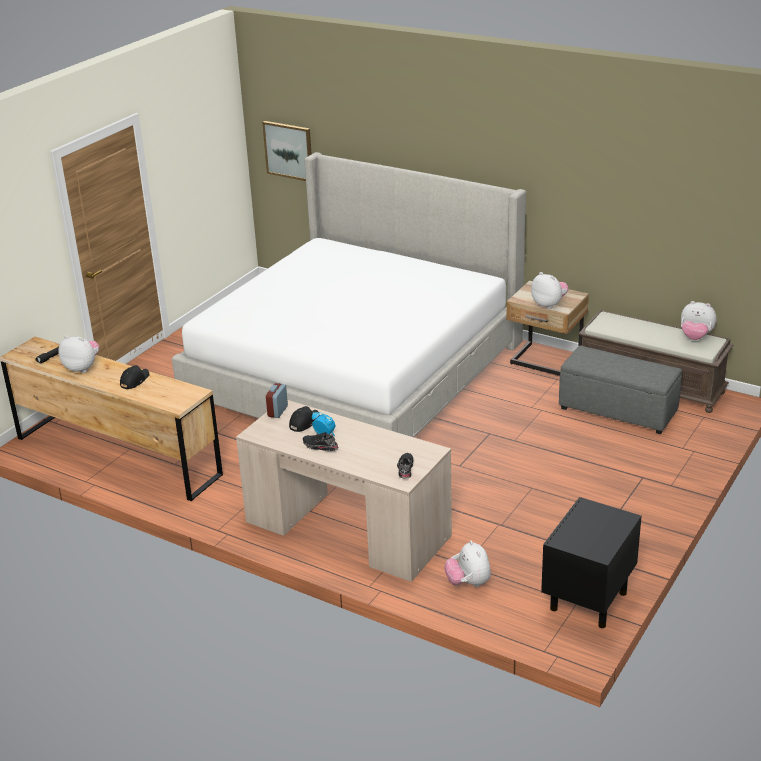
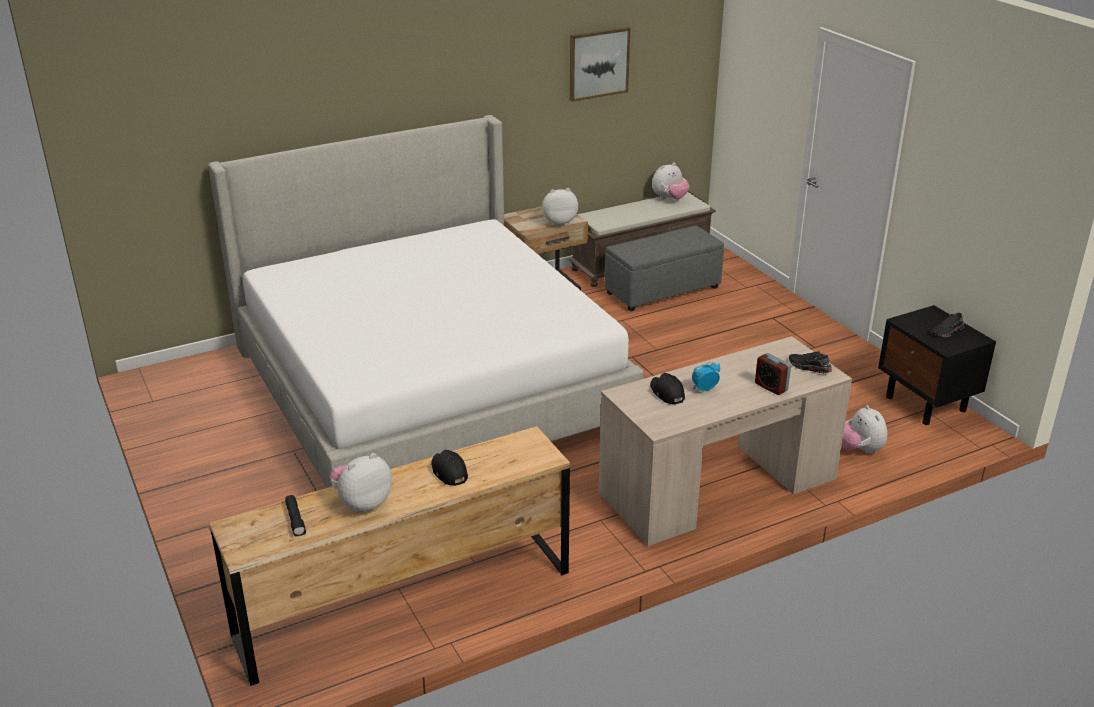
camera: 60 degrees left, 0 degrees up
(277, 411) = (626, 401): alarm clock -> alarm clock (771, 387)
(289, 150) = (157, 176): picture -> picture (598, 63)
(320, 447) = (725, 398): black shoe -> black shoe (948, 332)
(468, 583) = (860, 450): plush toy -> plush toy turned 60 degrees clockwise

